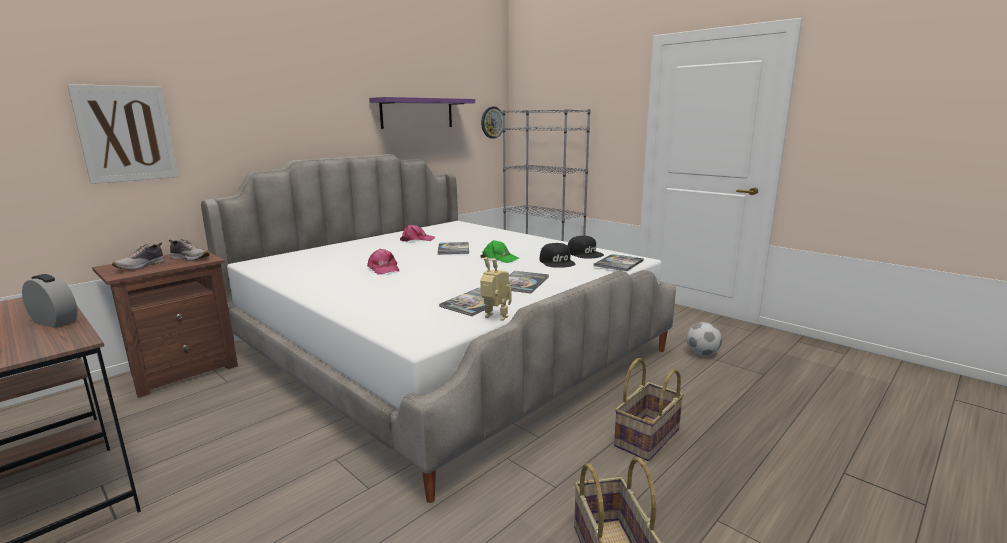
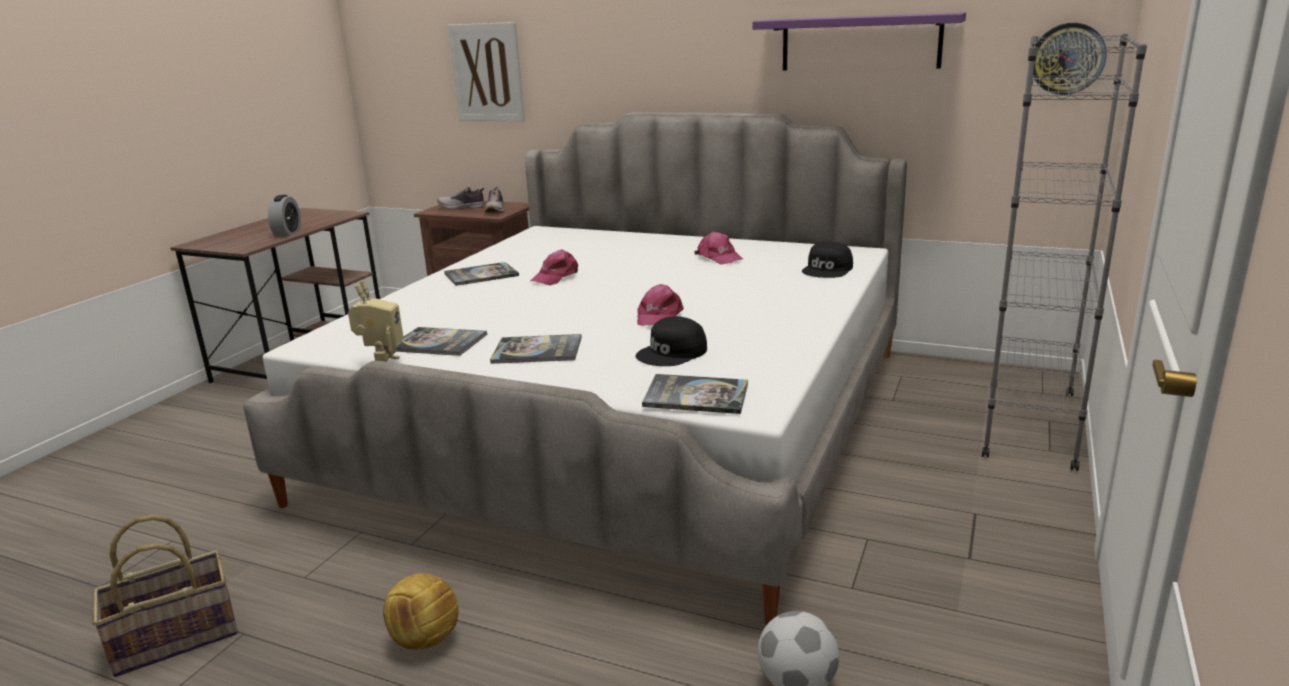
camera: 70 degrees right, 5 degrees up
(453, 249) = (686, 284): book -> book (481, 275)
(499, 258) = (658, 316): green cap -> pink cap
(585, 253) = (753, 363): black cap -> black cap (828, 269)
(648, 438) = (425, 639): basket -> football

